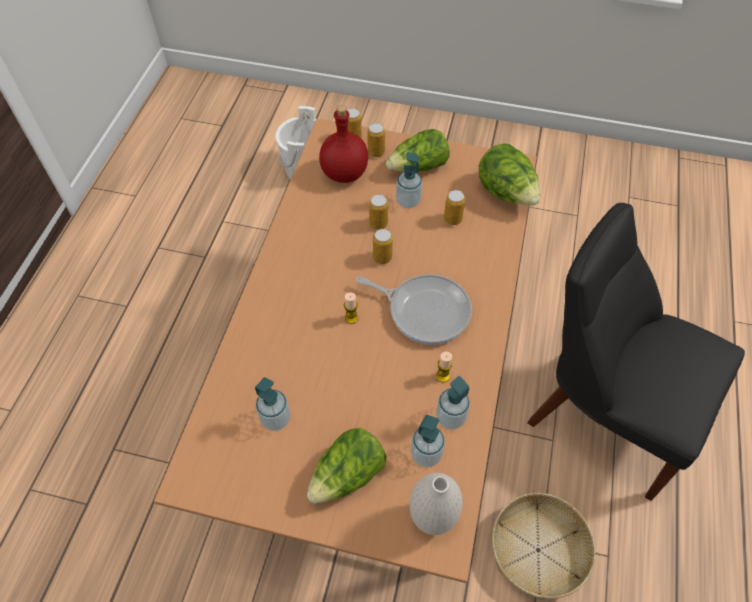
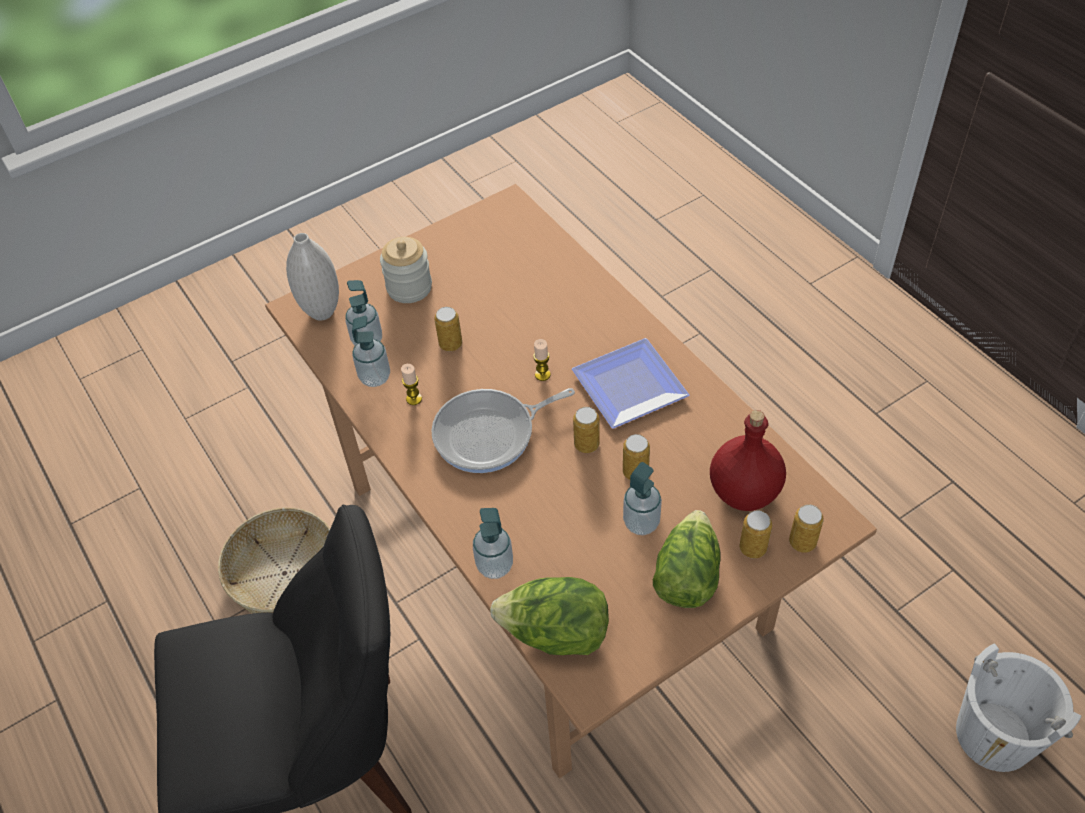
camera: 135 degrees right, 5 degrees down
(276, 419) = (502, 272): soap dispenser -> soap dispenser (495, 565)
(318, 269) = (625, 385): none -> plate
(348, 475) = (409, 287): lettuce -> jar
(452, 219) = (573, 545): can -> can (450, 344)

